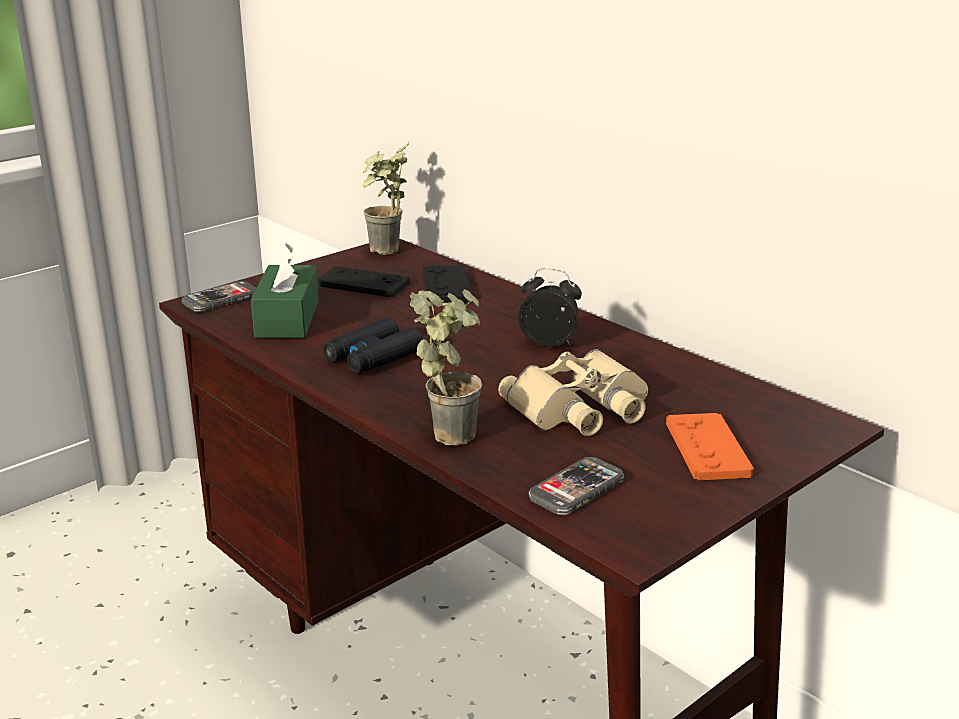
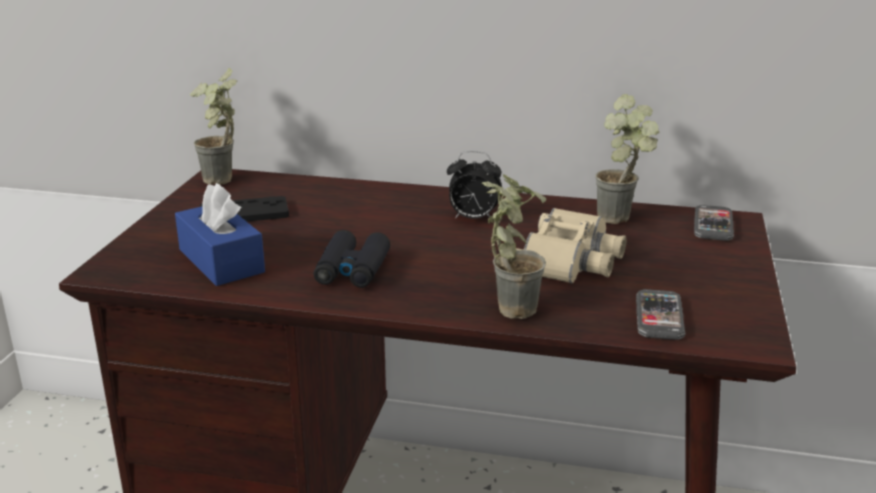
camera: 35 degrees left, 0 degrees up
(220, 299) = (123, 262): phone -> phone (713, 225)
(287, 319) = (221, 261): green tissue box -> blue tissue box
(446, 286) = (321, 196): black game controller -> none
(549, 343) = (473, 218): alarm clock -> alarm clock turned 150 degrees counterclockwise
(702, 388) = (623, 219): none -> potted plant
(707, 448) = (691, 259): orange game controller -> none

